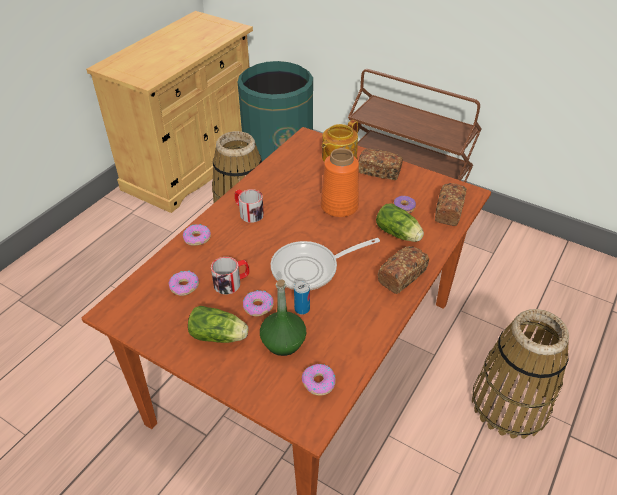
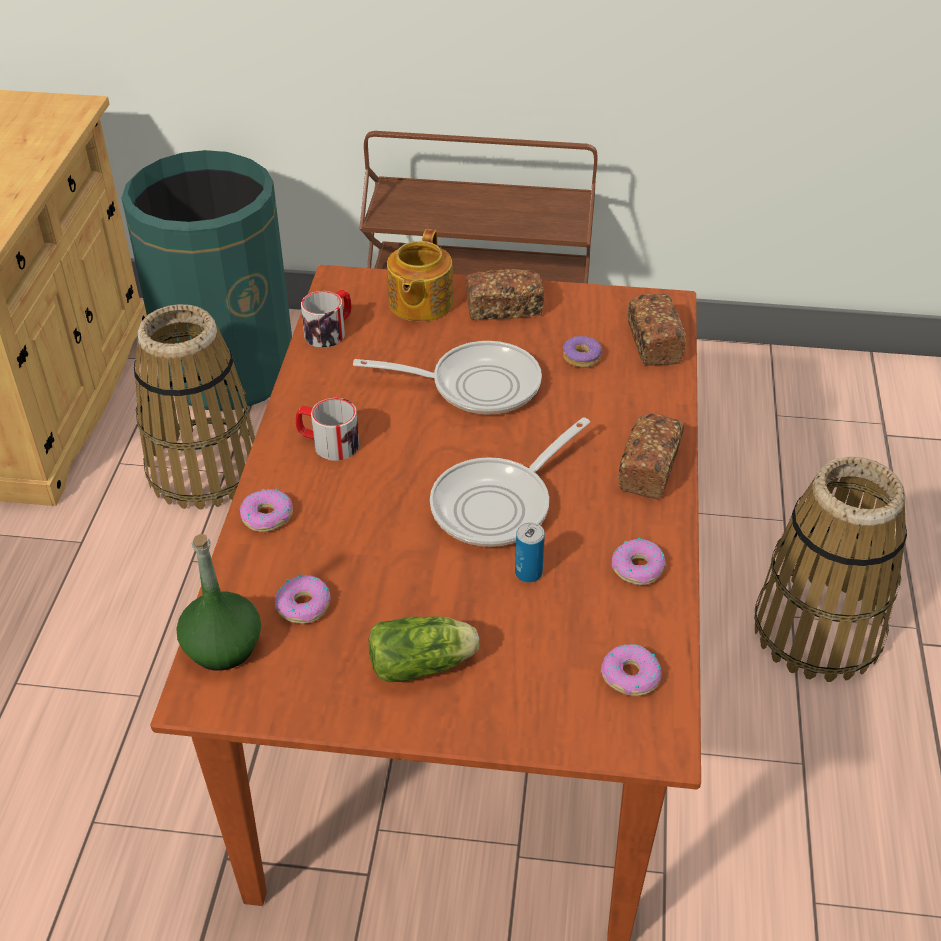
camera: 25 degrees left, 0 degrees up
(232, 282) = (383, 571): mug -> mug (330, 331)
(258, 306) = (455, 594): donut -> donut (638, 568)
(283, 342) = (534, 636): green bottle -> green bottle (223, 647)
(339, 206) = (476, 385): orange vase -> frying pan
(399, 234) = (602, 403): lettuce -> none

